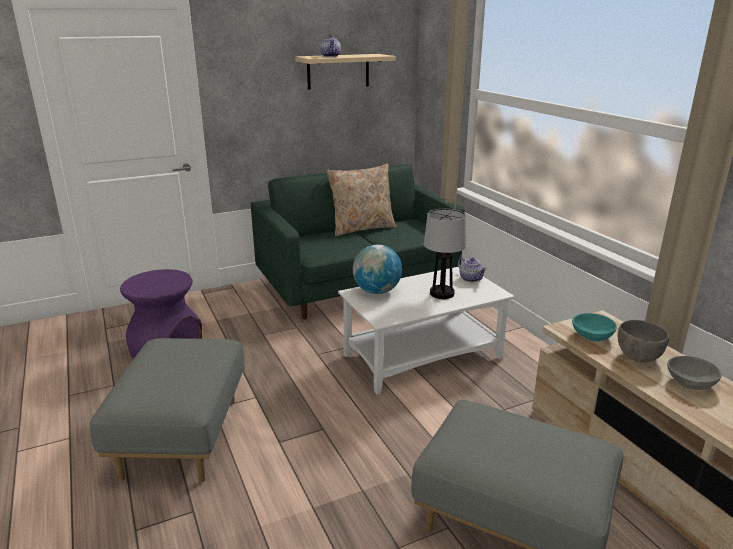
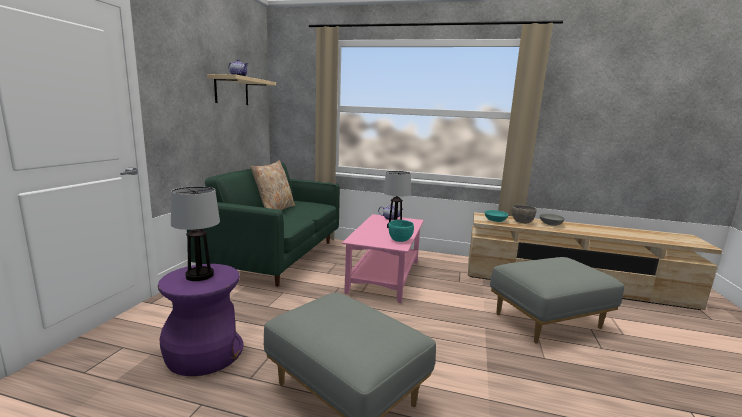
camera: 50 degrees left, 10 degrees down
(160, 281) = (200, 276): none -> table lamp
(377, 291) = (363, 236): globe -> none
(402, 312) = (400, 240): none -> turquoise bowl
(423, 356) = (384, 276): white coffee table -> pink coffee table

